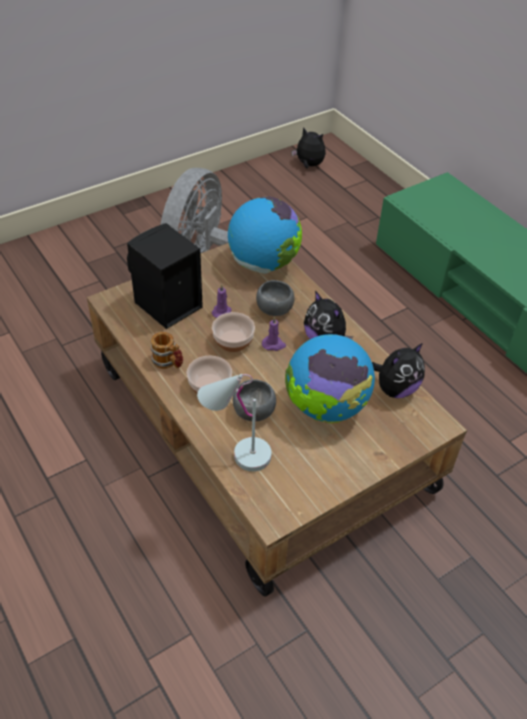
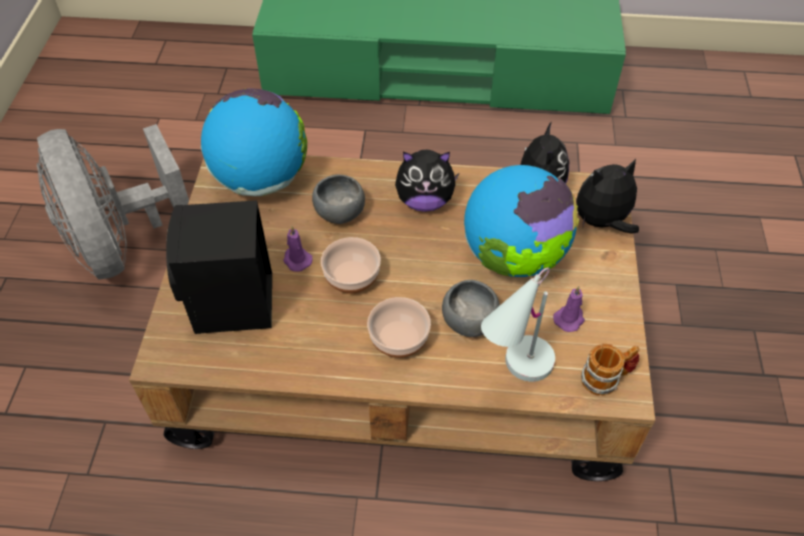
camera: 50 degrees left, 5 degrees up
(168, 362) = (326, 357): mug -> mug (606, 378)
(274, 344) = (390, 245): purple candle -> purple candle (569, 318)
(308, 165) = (86, 65): plush toy -> plush toy (602, 222)

